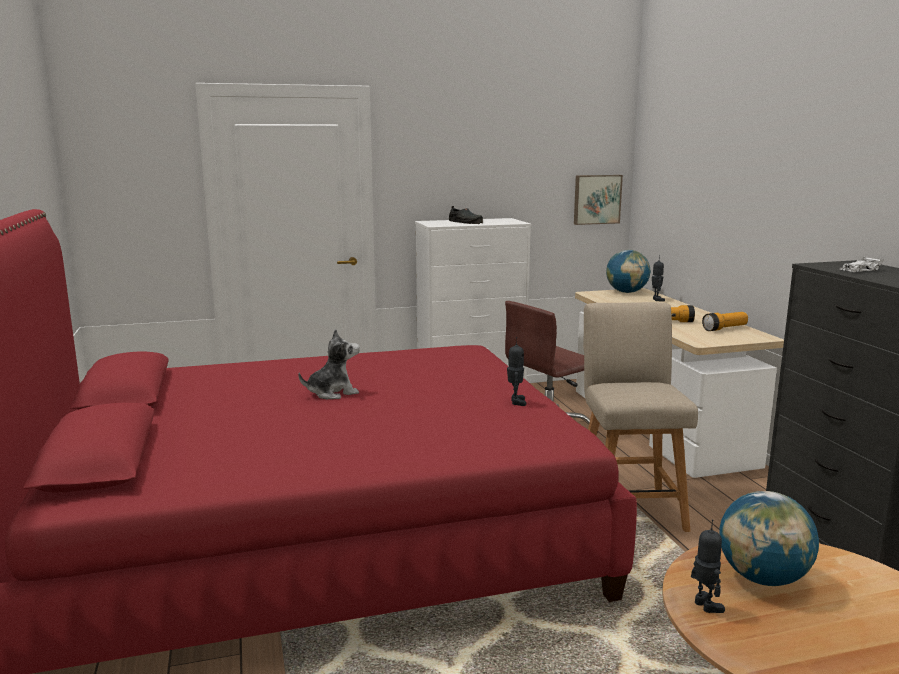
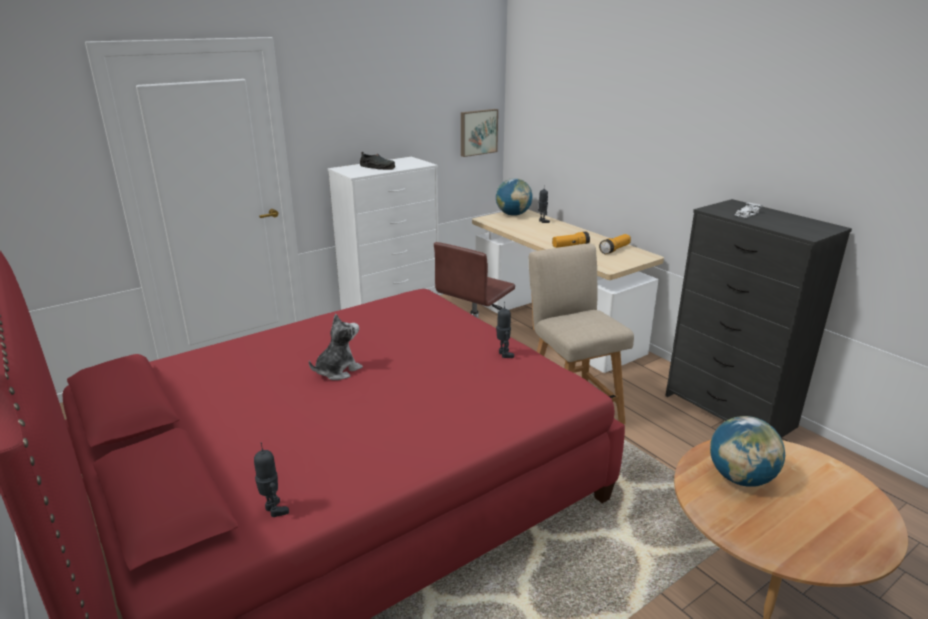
camera: 20 degrees left, 10 degrees up
(704, 606) = (719, 514): toy robot -> toy robot (273, 510)

